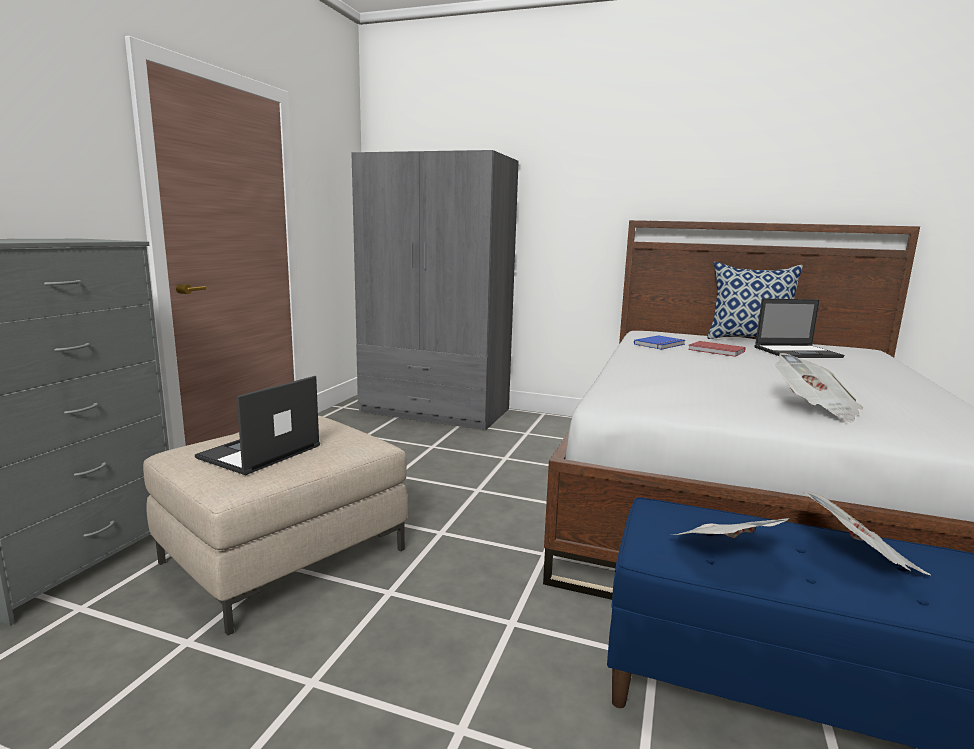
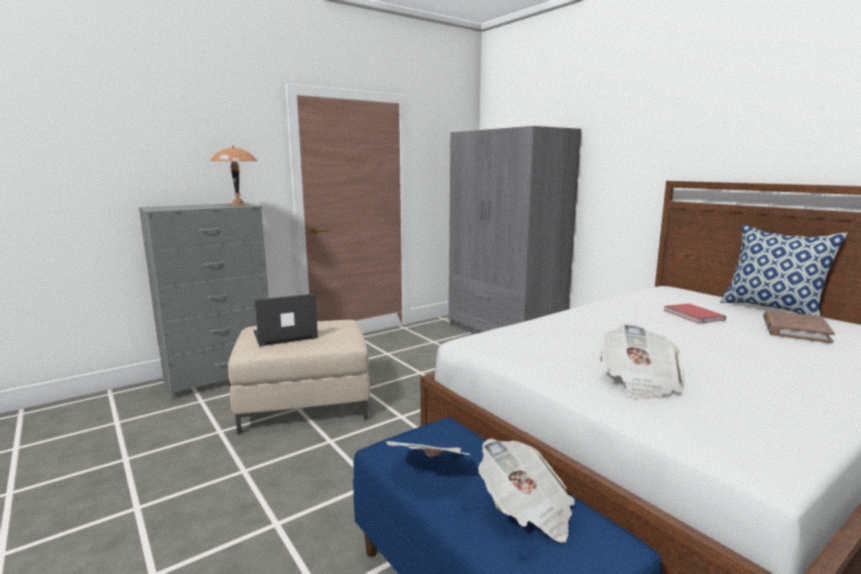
camera: 35 degrees right, 0 degrees up
(93, 239) = (238, 205): none -> brown table lamp
(661, 344) = (647, 302): blue book -> none
(798, 352) = (795, 330): laptop -> brown book

